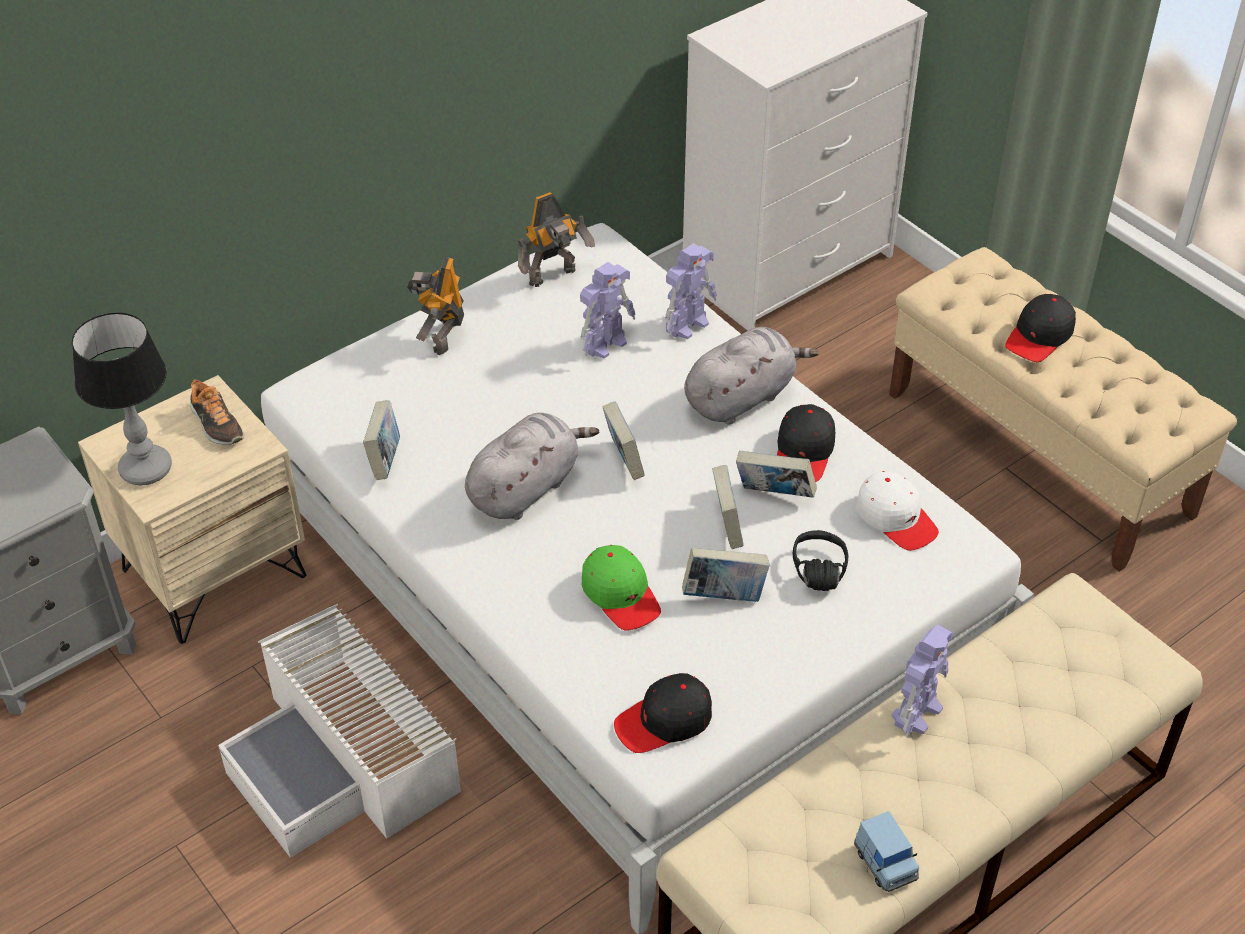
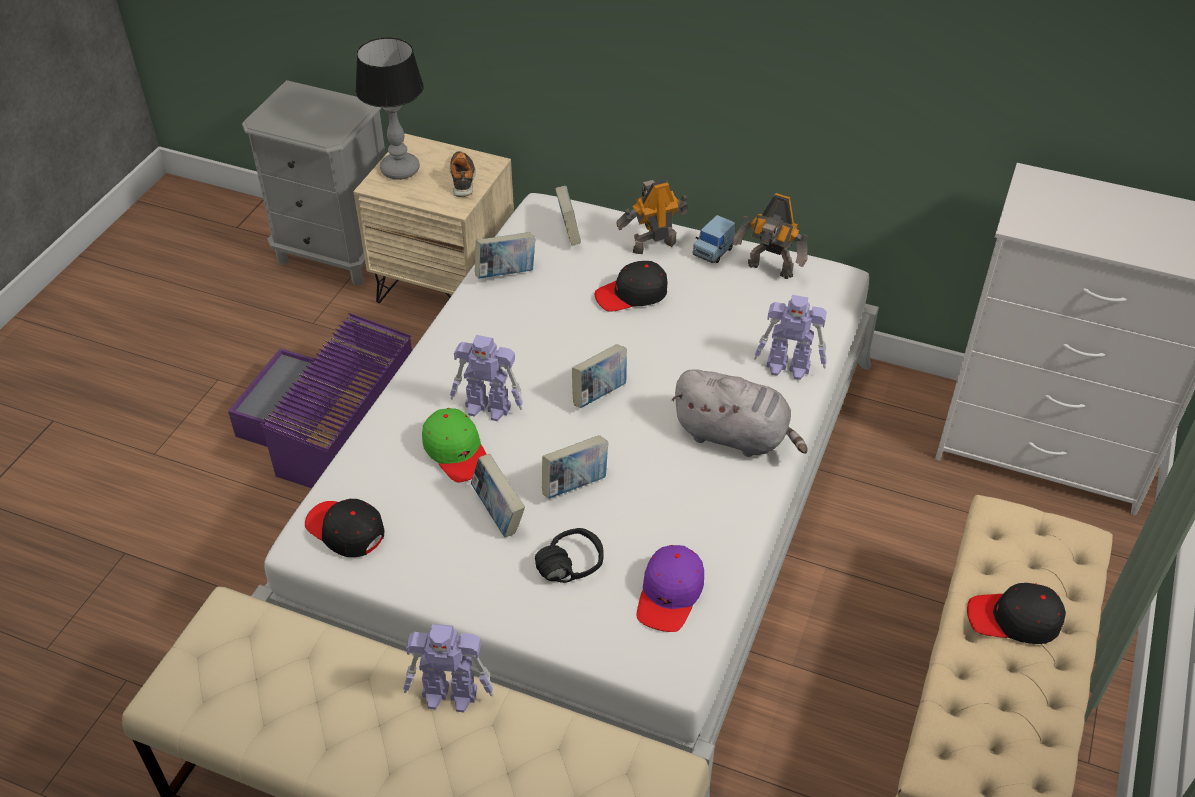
camera: 60 degrees right, 0 degrees up
(216, 424) = (463, 179): shoe -> shoe turned 150 degrees clockwise
(344, 761) = (328, 424): white storage box -> purple storage box
(526, 488) = (531, 354): grey plush toy -> none
(605, 343) = (721, 329): toy robot -> toy robot (489, 408)
(620, 595) = (456, 452): green cap -> green cap turned 60 degrees counterclockwise
(774, 495) = (635, 501): book -> book (568, 233)
(804, 452) = (702, 501): black cap -> black cap (632, 294)
(885, 863) = (272, 732): blue toy car -> blue toy car (713, 251)
(896, 518) = (670, 594): white cap -> purple cap

